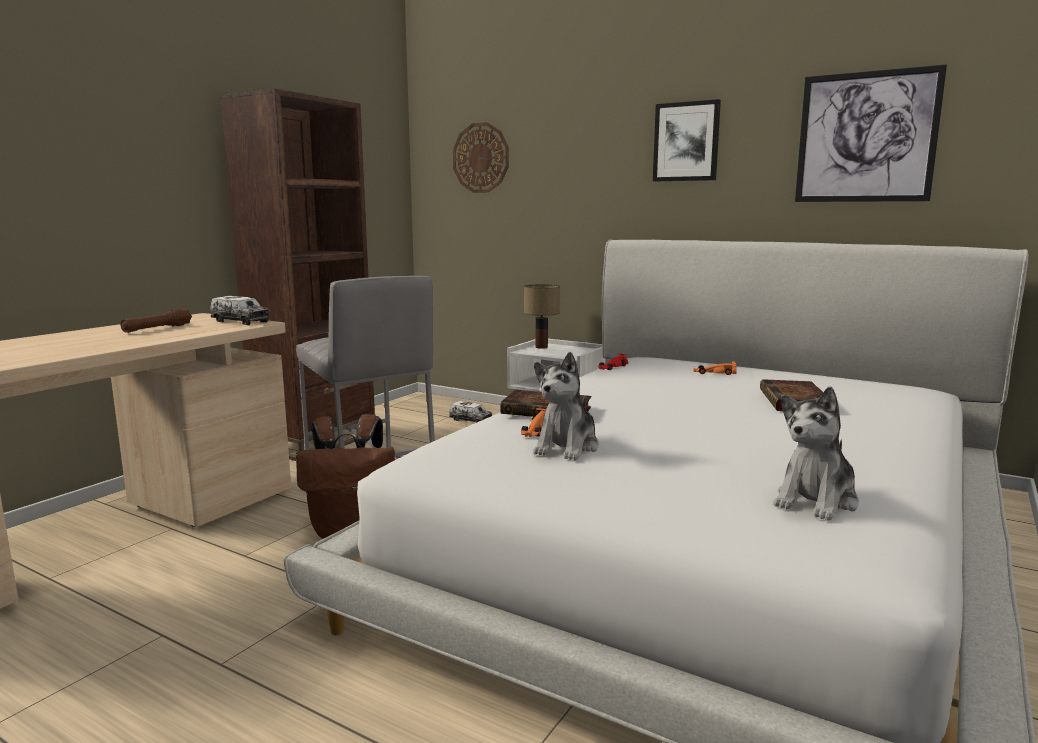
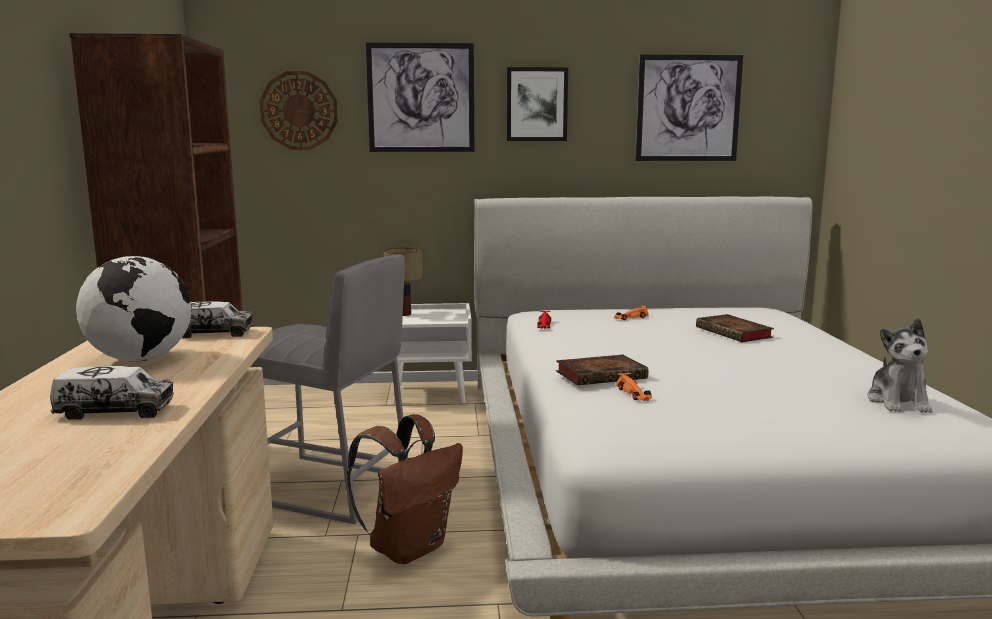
camera: 35 degrees left, 0 degrees up
(157, 329) = (141, 359): brown flashlight -> globe
(470, 420) = (333, 406): toy truck -> toy truck (115, 411)
(567, 447) = (689, 402): plush toy -> none
(577, 141) = (421, 98): none -> picture

